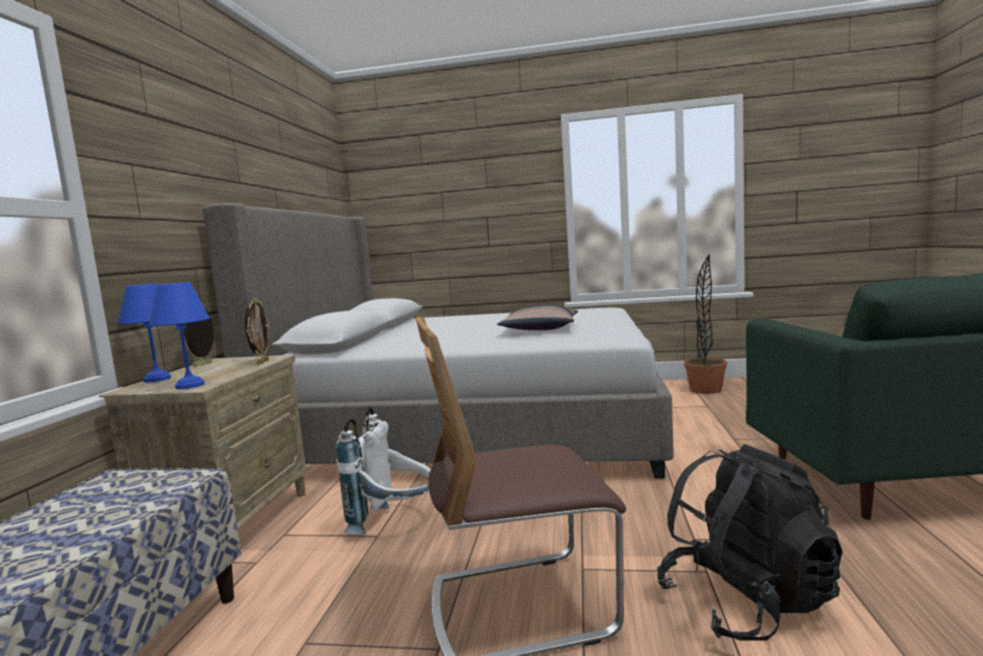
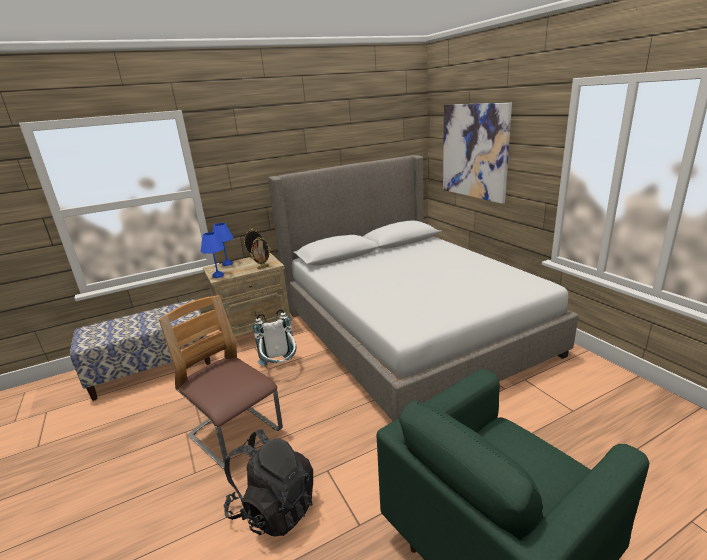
camera: 55 degrees right, 15 degrees up
(439, 204) = (474, 151): none -> picture
(540, 329) = (413, 294): pillow -> none
(705, 390) = (619, 397): potted plant -> none

